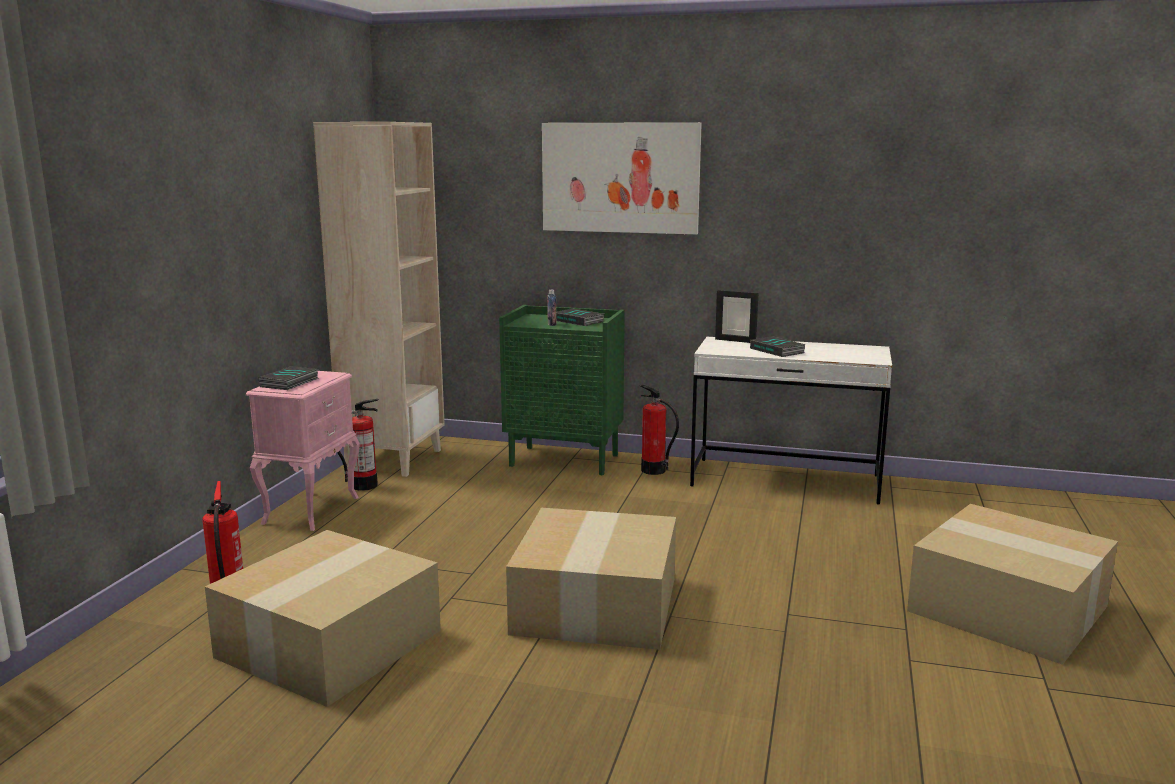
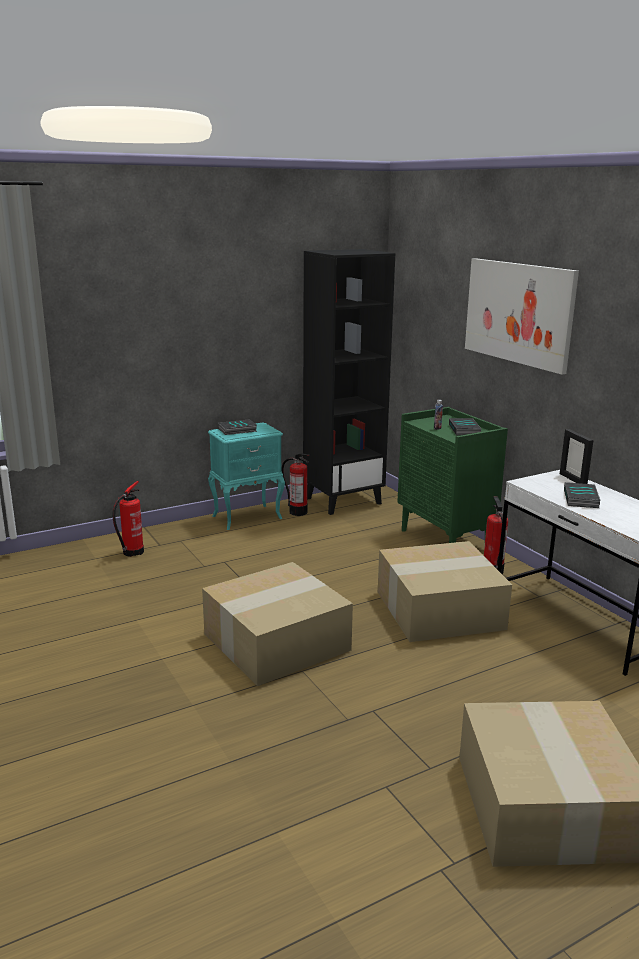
camera: 45 degrees right, 5 degrees up
(311, 510) = (247, 517): pink nightstand -> turquoise nightstand
(330, 642) = (131, 594): cardboard box -> cardboard box (440, 609)
(393, 459) = (343, 500): beige bookcase -> black bookcase

